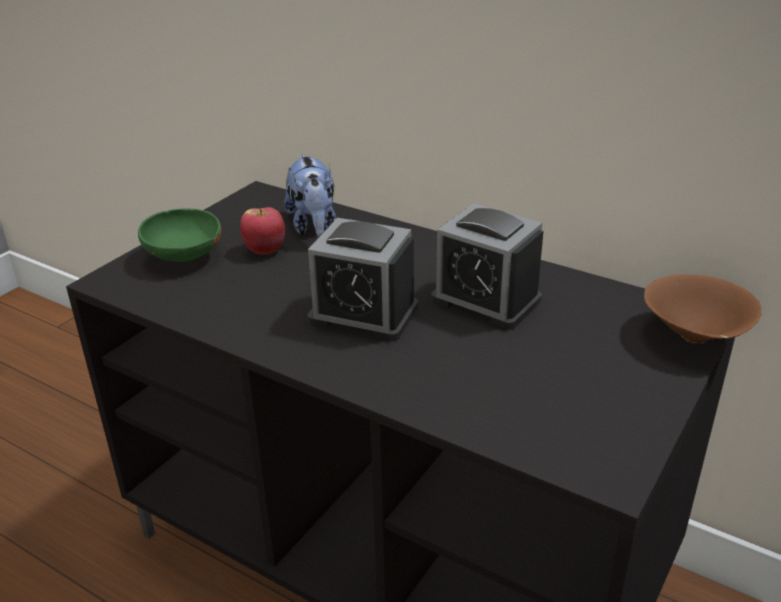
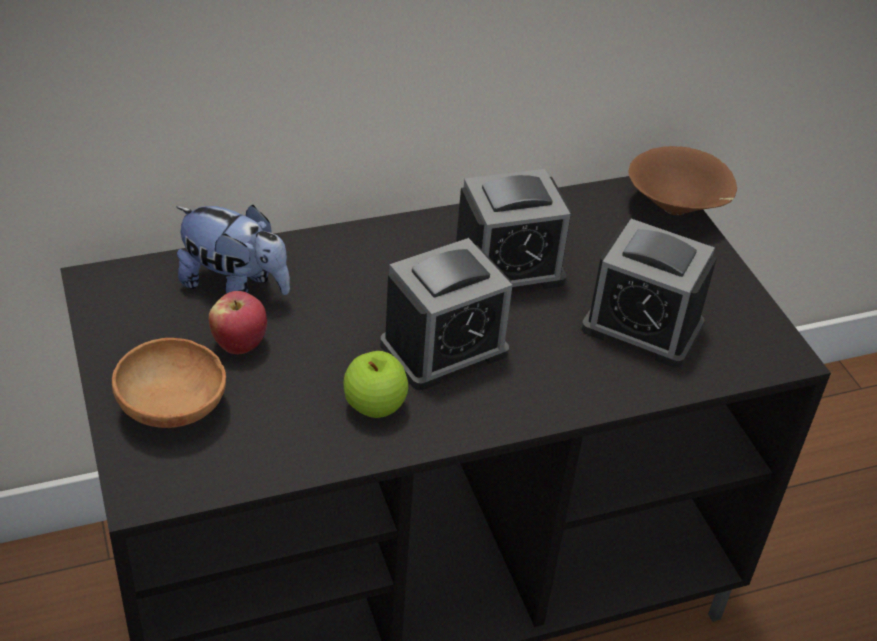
camera: 55 degrees left, 10 degrees up
(184, 258) = (174, 410): green bowl -> brown bowl
(270, 316) = (375, 407): none -> apple
(520, 384) = (642, 327): none -> alarm clock

